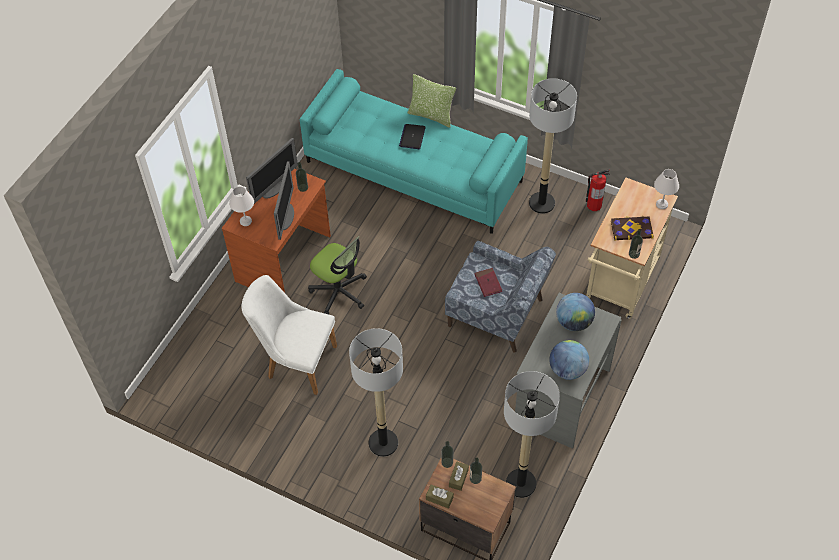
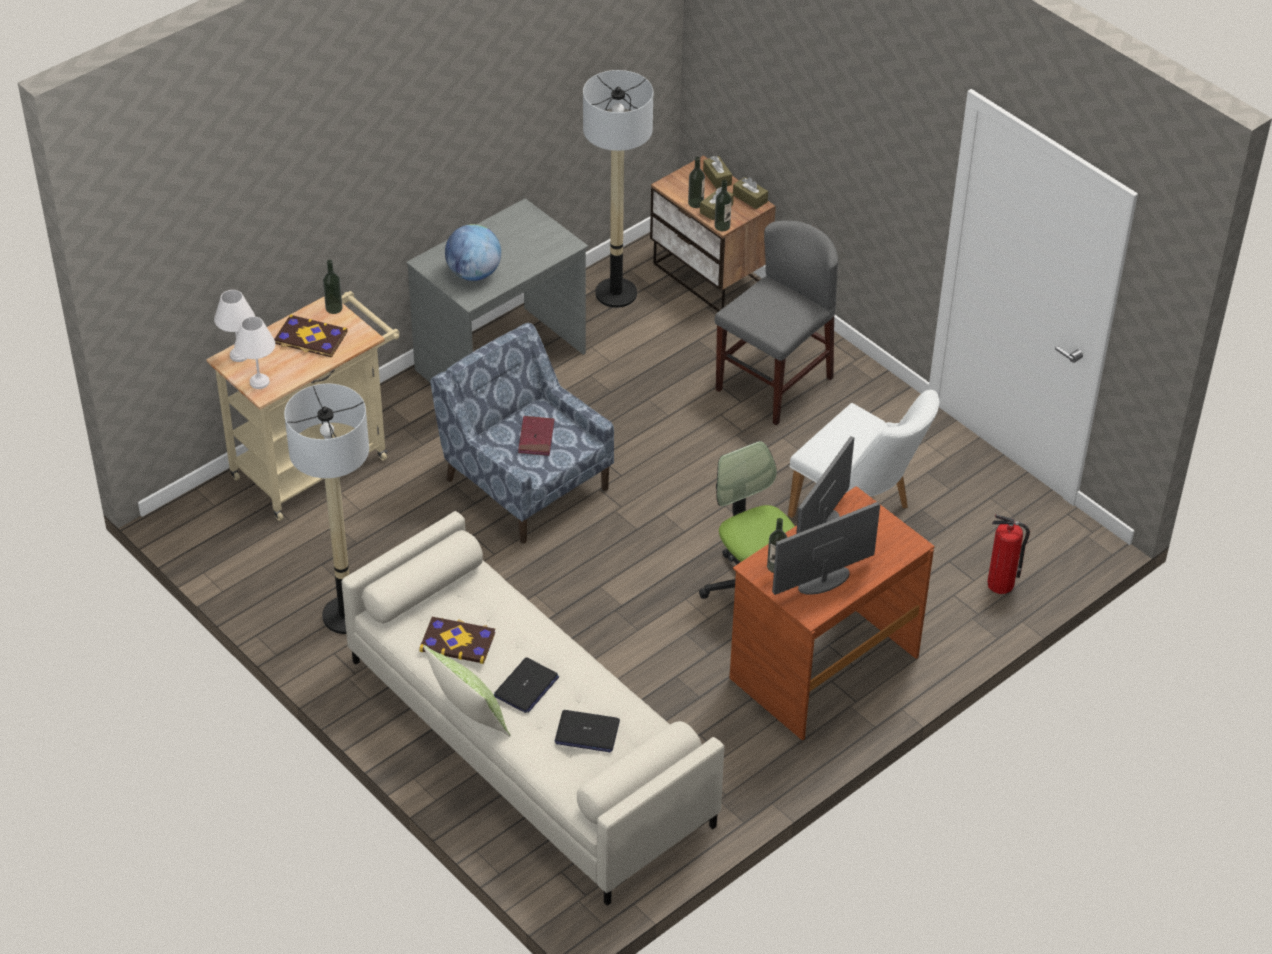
camera: 160 degrees left, 10 degrees down
(245, 221) = (892, 543): white table lamp -> white table lamp (260, 382)
(372, 125) = (587, 732): none -> laptop
(383, 443) = (774, 384): floor lamp -> grey chair
(414, 171) = (527, 742): turquoise sofa -> beige sofa
(458, 147) = (458, 641): none -> book
(472, 511) = (717, 178): none -> brown tissue box
(567, 369) = (520, 229): globe -> none
(593, 205) = (265, 585): fire extinguisher -> fire extinguisher (1001, 584)

